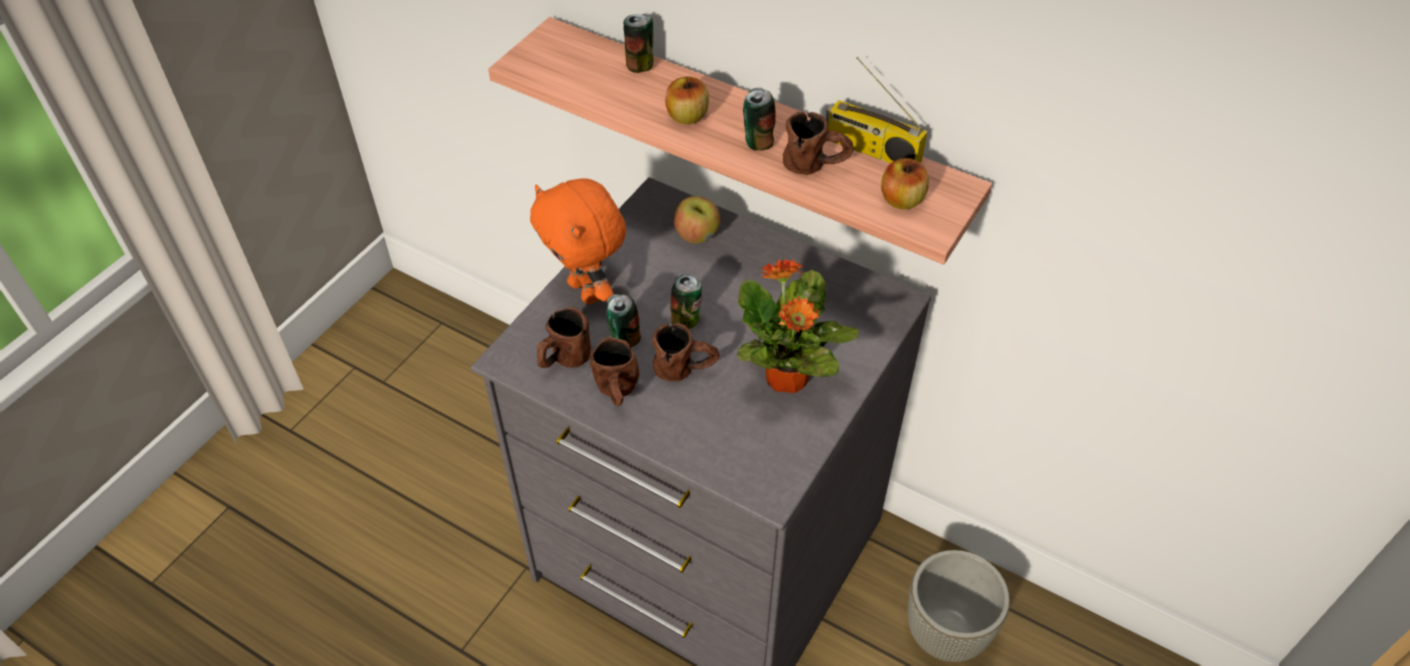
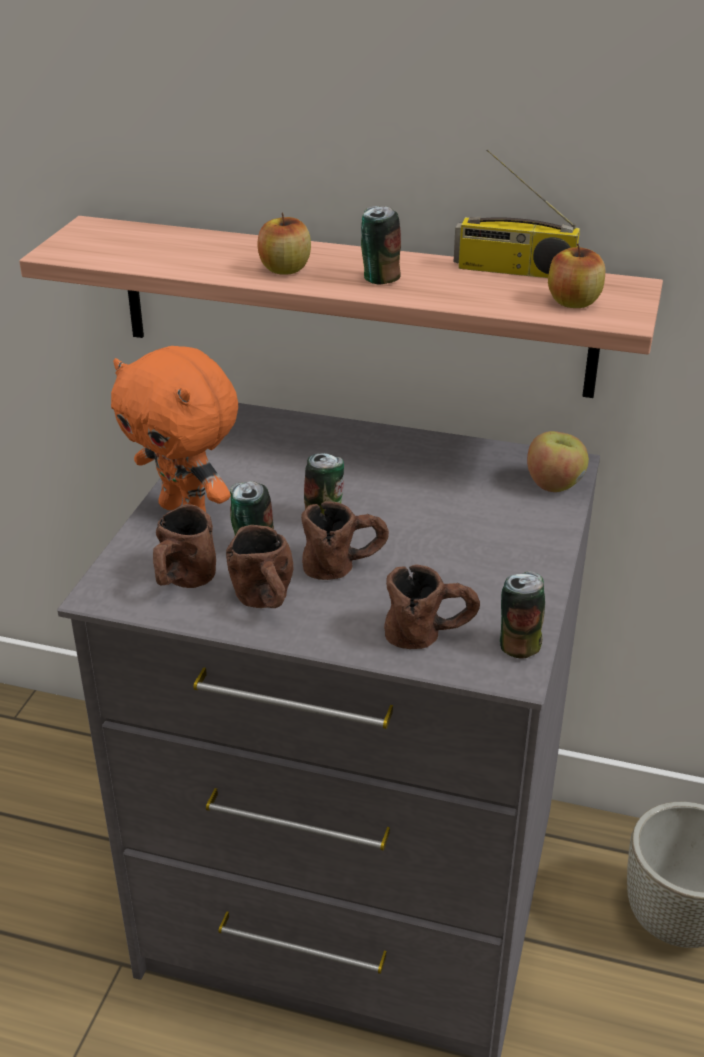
camera: 15 degrees left, 15 degrees down
(640, 65) = (207, 238): can -> can (519, 645)
(697, 235) = (302, 441): apple -> apple (554, 484)
(786, 379) = (474, 555): potted plant -> none
(816, 165) = (459, 288): brown mug -> brown mug (430, 634)

